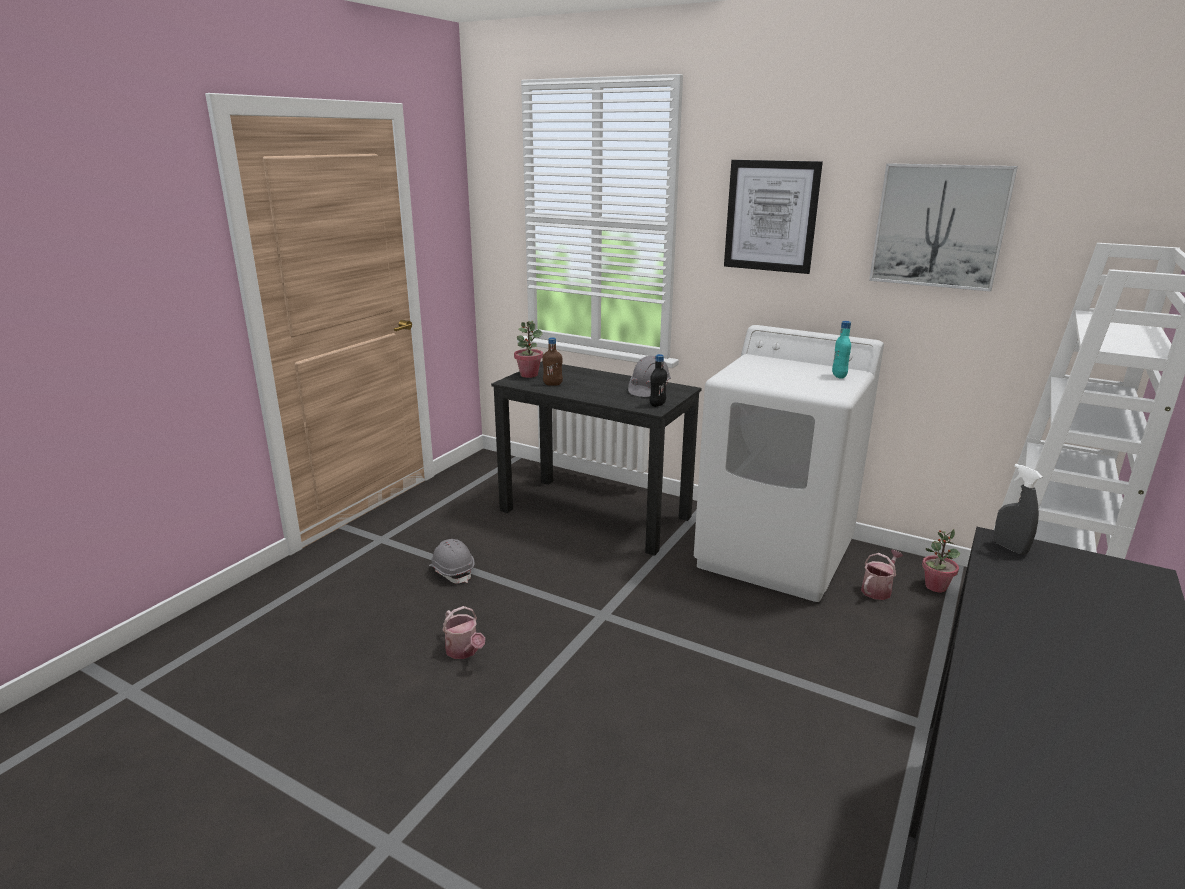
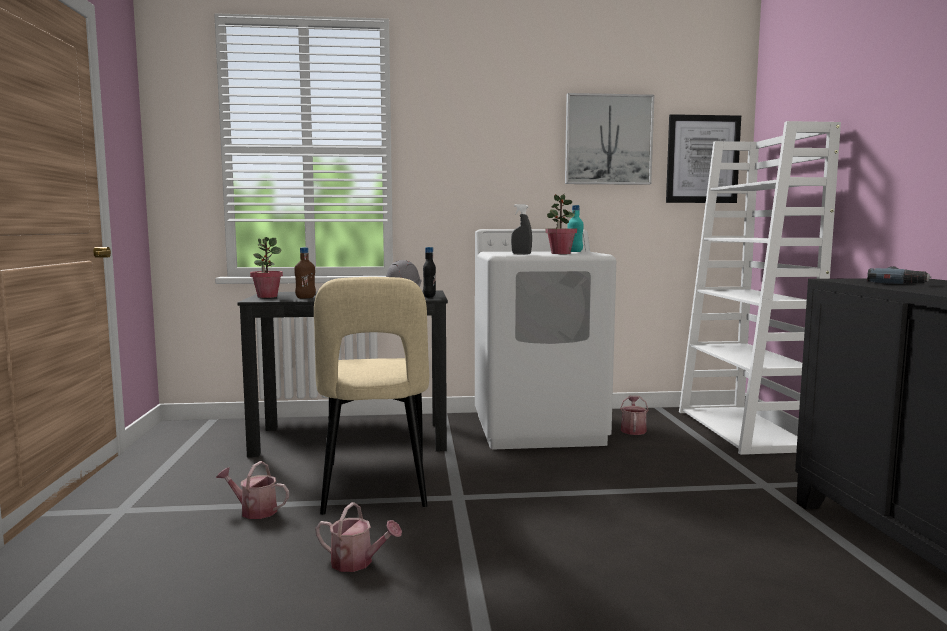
camera: 35 degrees left, 15 degrees down
(452, 571) = (254, 511): grey hard hat -> watering can
(552, 580) = (375, 488): none -> beige chair
(771, 216) = (479, 137): picture -> picture (702, 159)
(935, 586) = (662, 420): potted plant -> potted plant (560, 253)
(1009, 548) = (846, 280): grey spray bottle -> grey spray bottle (521, 254)
(1060, 582) = (900, 282): none -> power drill

